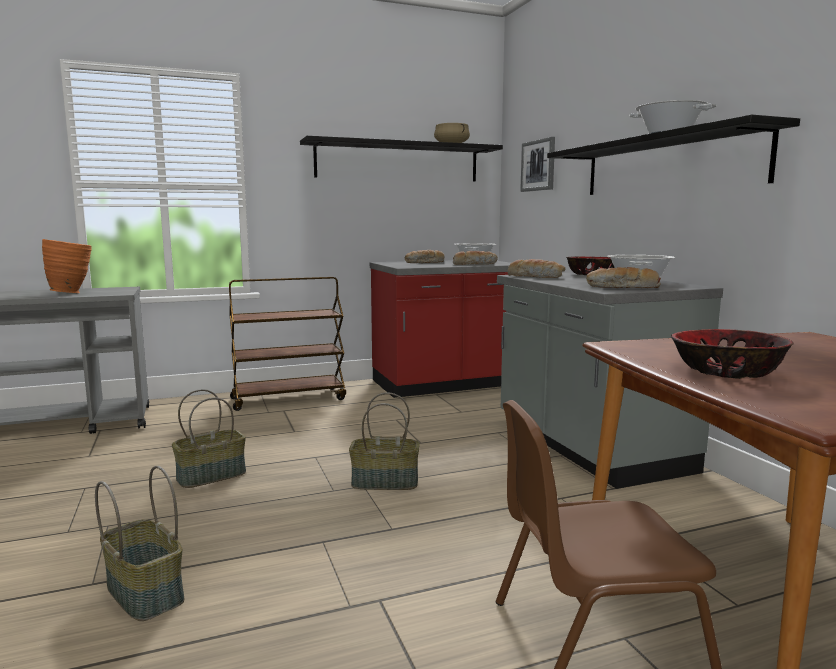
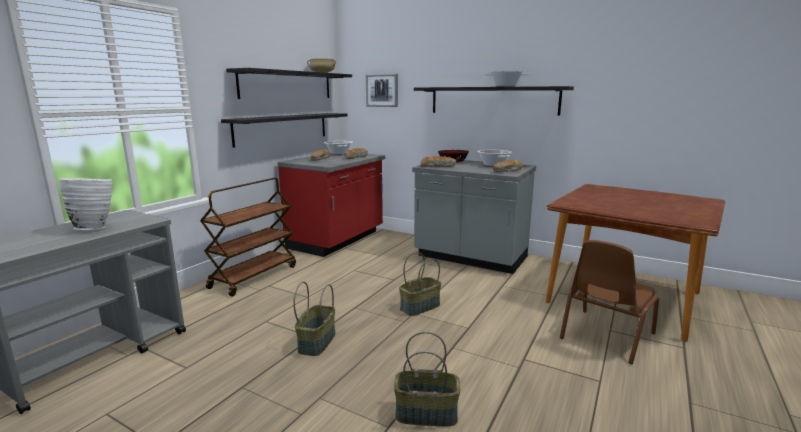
camera: 40 degrees left, 5 degrees up
(72, 293) = (95, 228): orange vase -> white vase
(385, 219) = (283, 128): none -> black shelf
(726, 371) = (628, 209): bowl -> none

